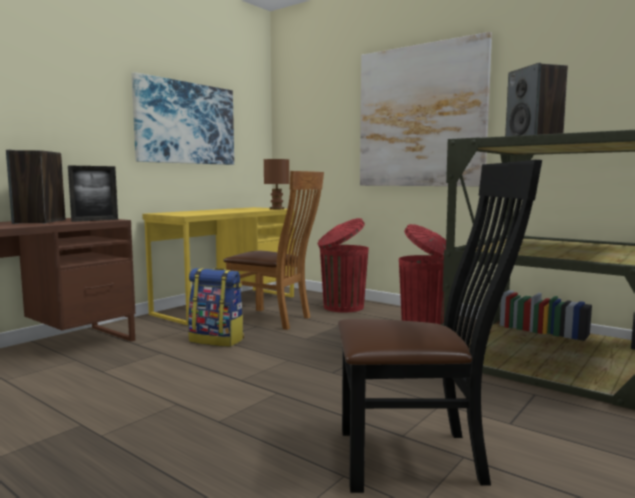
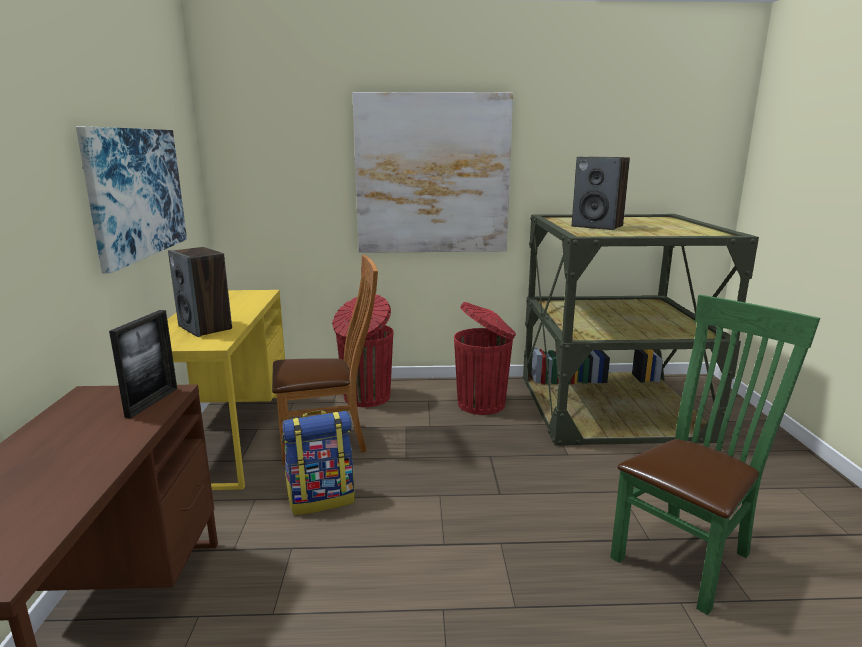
camera: 40 degrees left, 10 degrees up
(40, 222) = (77, 437): speaker -> speaker (205, 327)
(277, 209) = (264, 295): brown table lamp -> none
(420, 457) = (688, 554): black chair -> green chair

